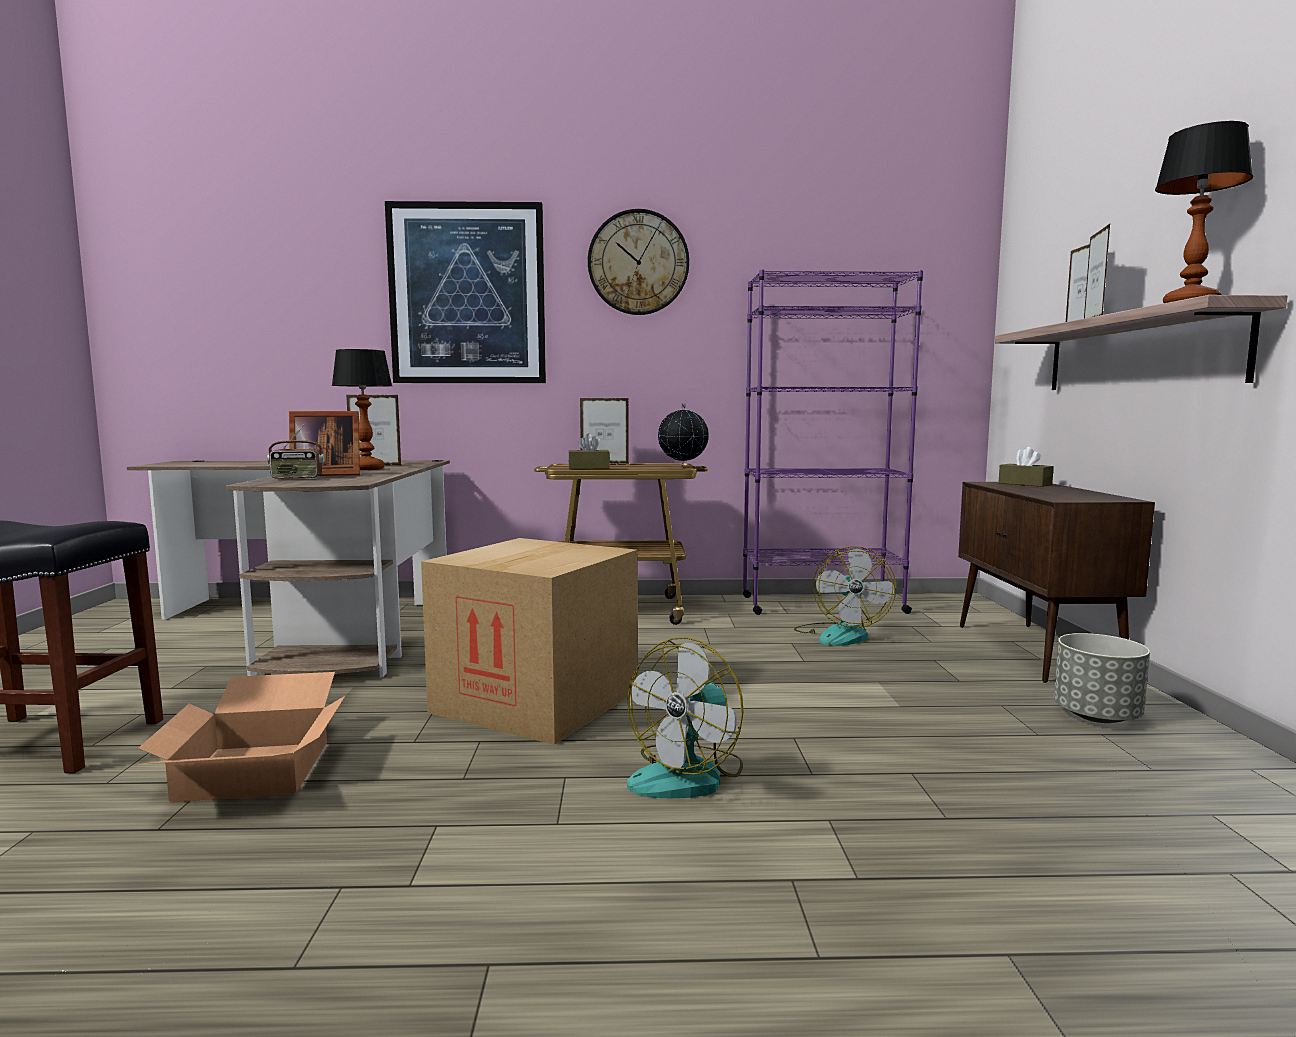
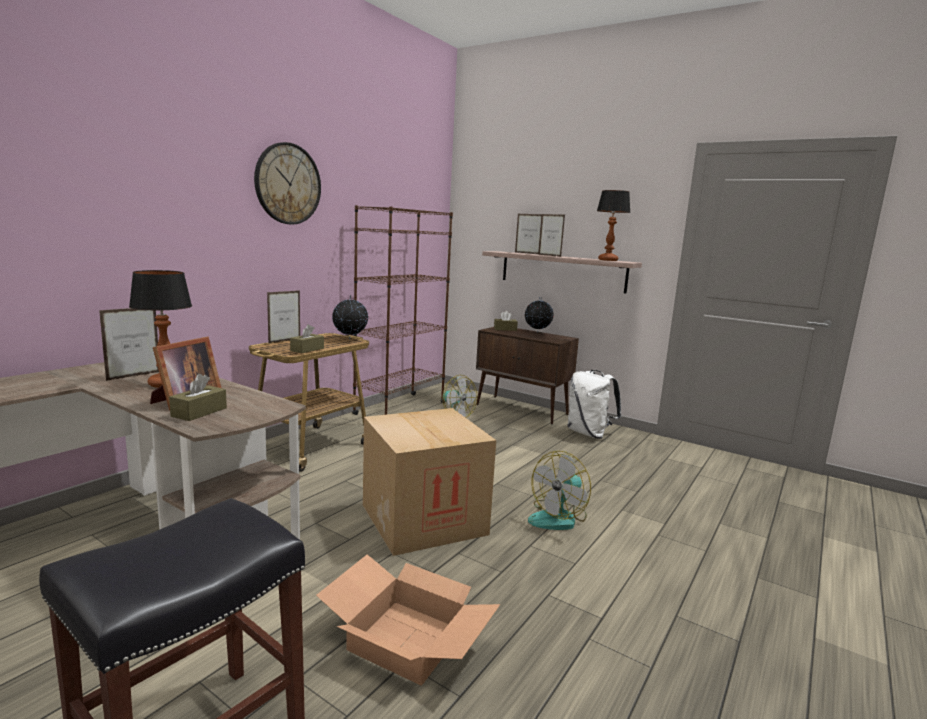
camera: 55 degrees left, 5 degrees up
(297, 478) = (199, 412): radio -> brown tissue box
(467, 294) = (156, 199): picture -> none
(689, 775) = (559, 518): fan -> fan turned 60 degrees clockwise
(821, 604) = (400, 408): purple bookcase -> brown bookcase
(1078, 491) = (537, 333): none -> globe
(1097, 716) = (589, 433): grey planter -> white backpack

